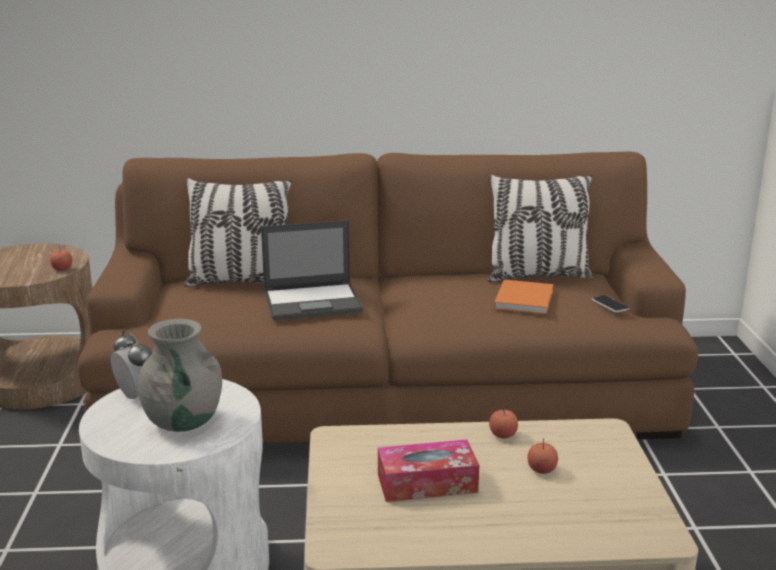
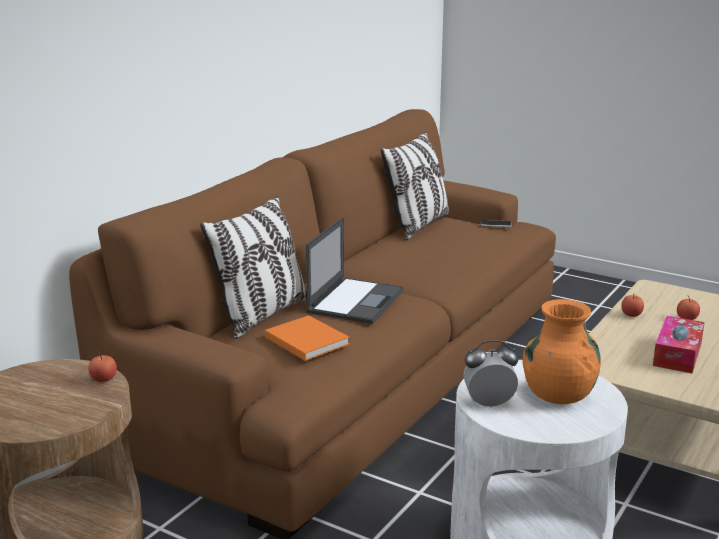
camera: 55 degrees left, 0 degrees up
(183, 421) = (558, 395): grey vase -> orange vase
(524, 299) = (453, 240): orange book -> orange book (305, 340)

